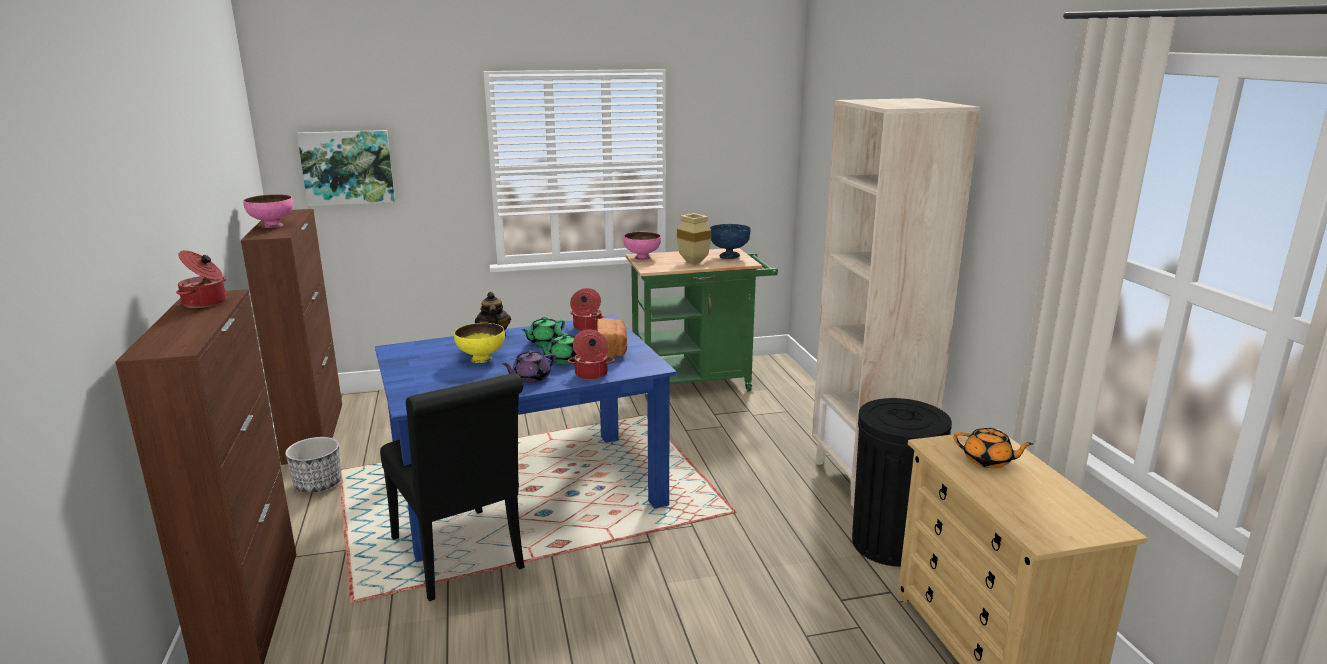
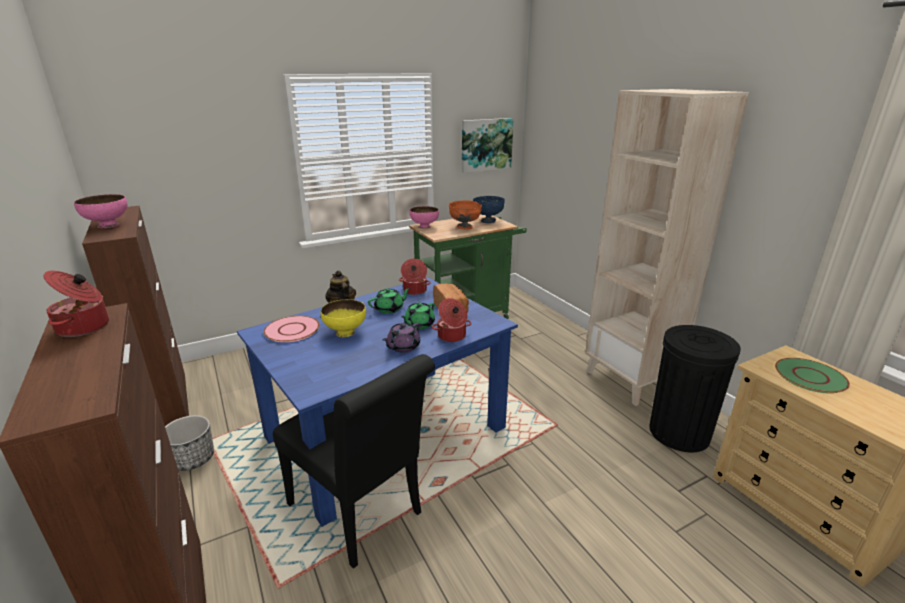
camera: 15 degrees left, 5 degrees up
(347, 167) = (165, 165): picture -> picture (486, 144)
(429, 351) = (292, 330): none -> pink plate
(544, 342) = (389, 309): green teapot -> green teapot turned 150 degrees counterclockwise
(691, 262) = (464, 227): beige vase -> orange bowl
(988, 461) = (810, 376): orange teapot -> green plate

